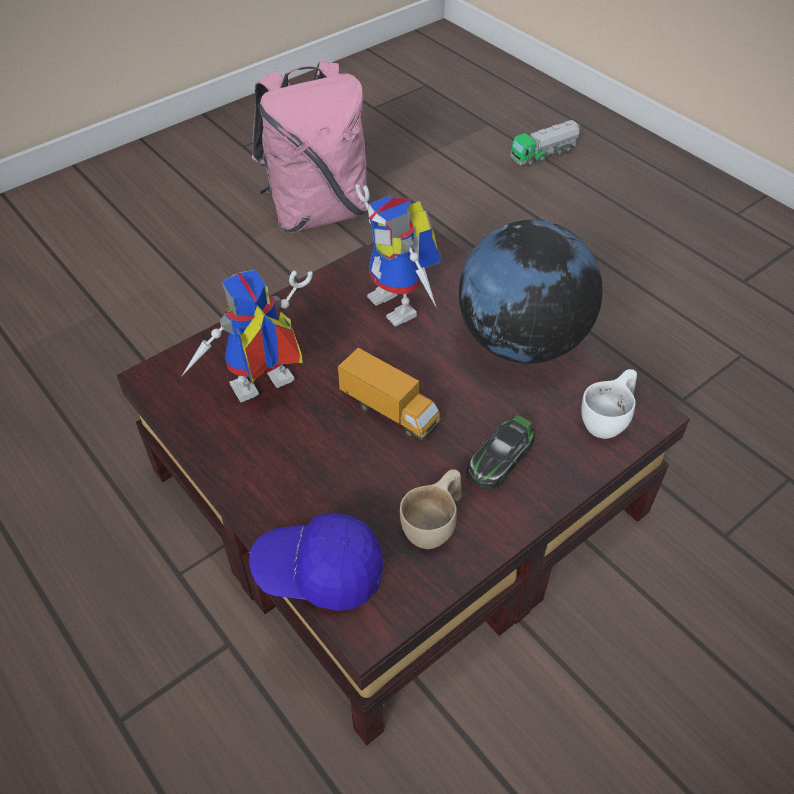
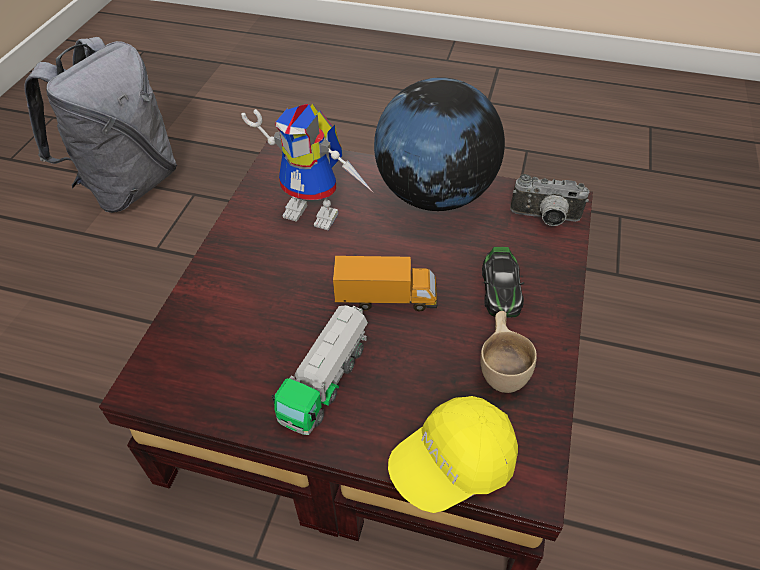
camera: 35 degrees left, 0 degrees up
(261, 392) = (261, 343): toy robot -> none
(317, 212) = (128, 185): pink backpack -> grey backpack
(319, 571) = (452, 464): blue cap -> yellow cap
(543, 154) = (281, 69): toy truck -> toy truck (325, 380)
(609, 419) = (545, 219): white cup -> camera

